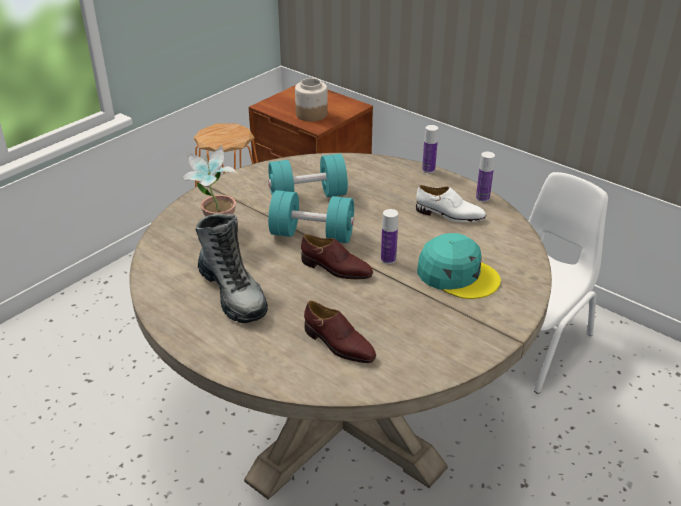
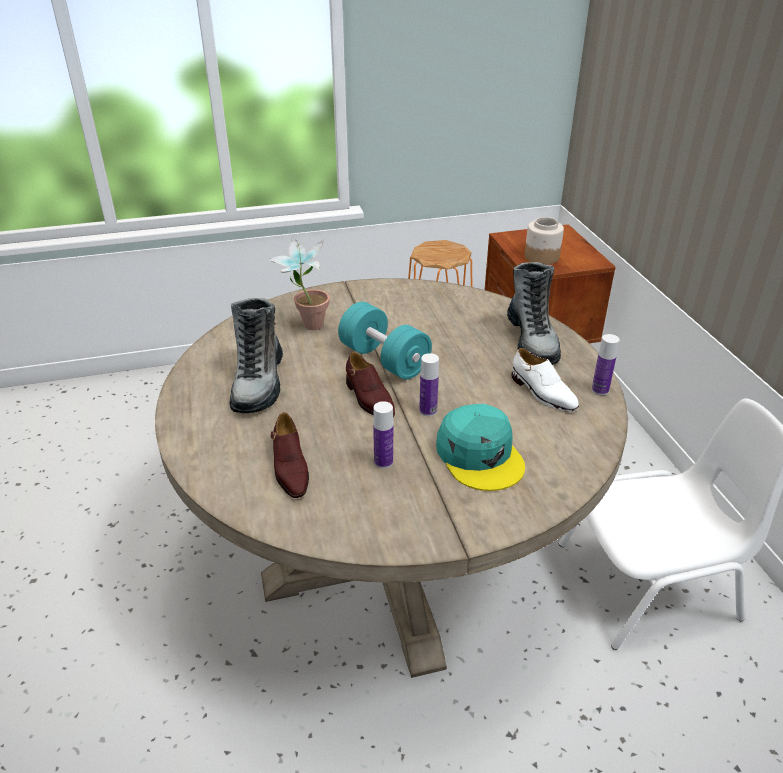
camera: 35 degrees right, 0 degrees up
(308, 196) = (421, 323): turquoise dumbbell -> none
(402, 180) = (532, 341): none -> boot
(428, 169) = (572, 340): bottle -> bottle (383, 462)

